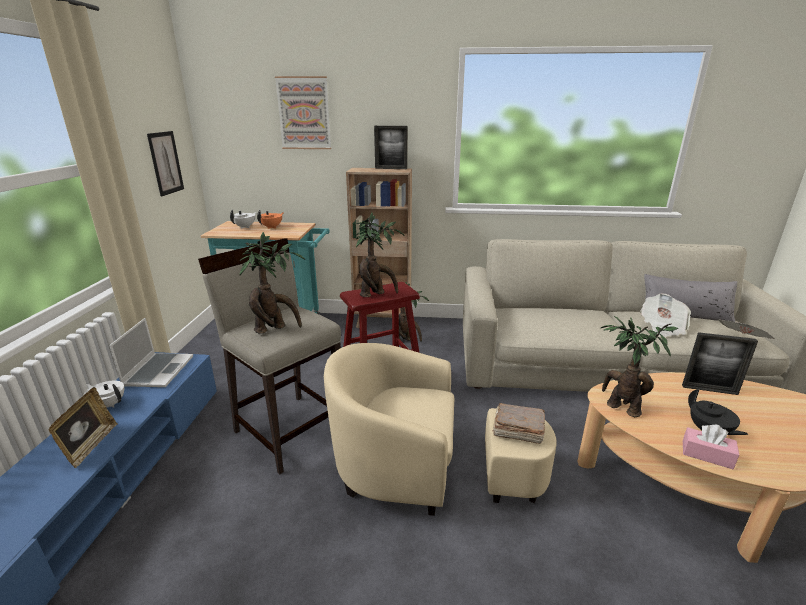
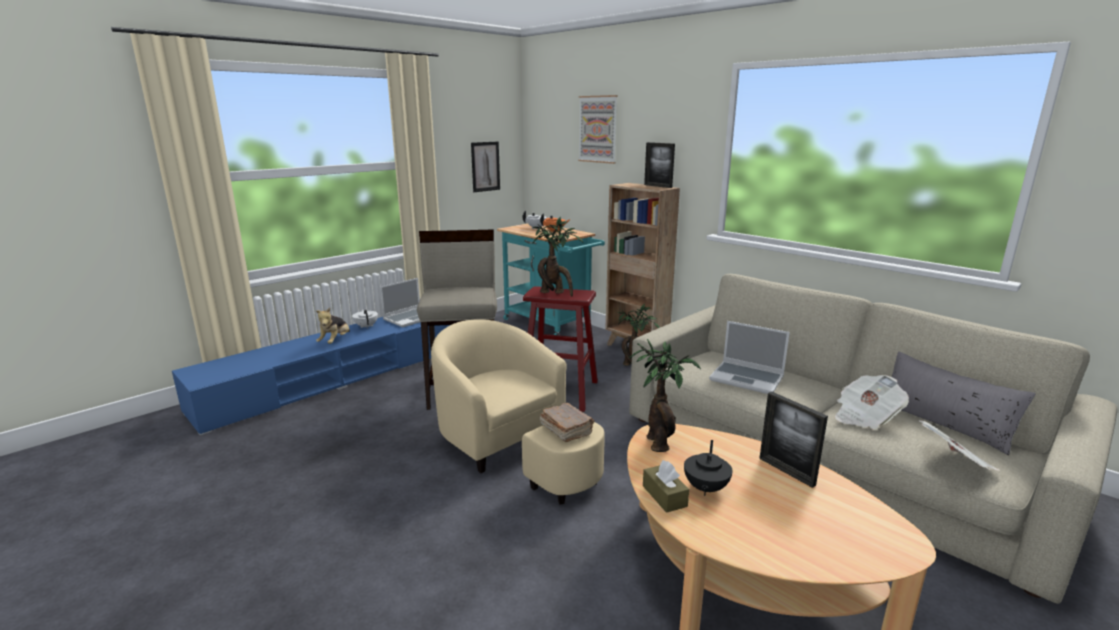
camera: 40 degrees right, 5 degrees down
(90, 446) = (335, 341): picture frame -> plush toy
(275, 329) = (449, 293): potted plant -> none
(568, 324) = (747, 379): none -> laptop
(707, 455) = (664, 496): pink tissue box -> brown tissue box

